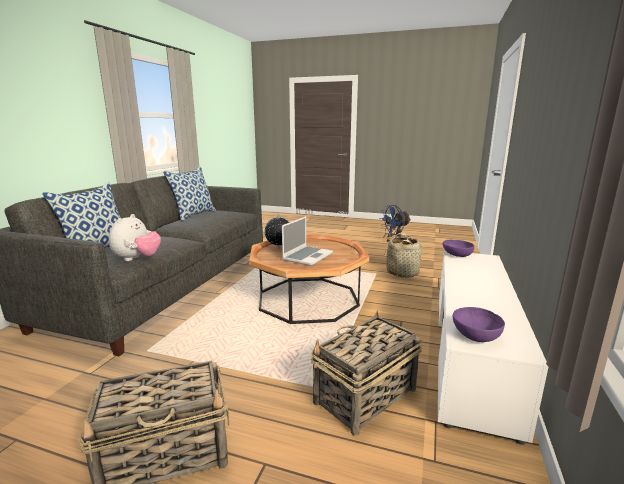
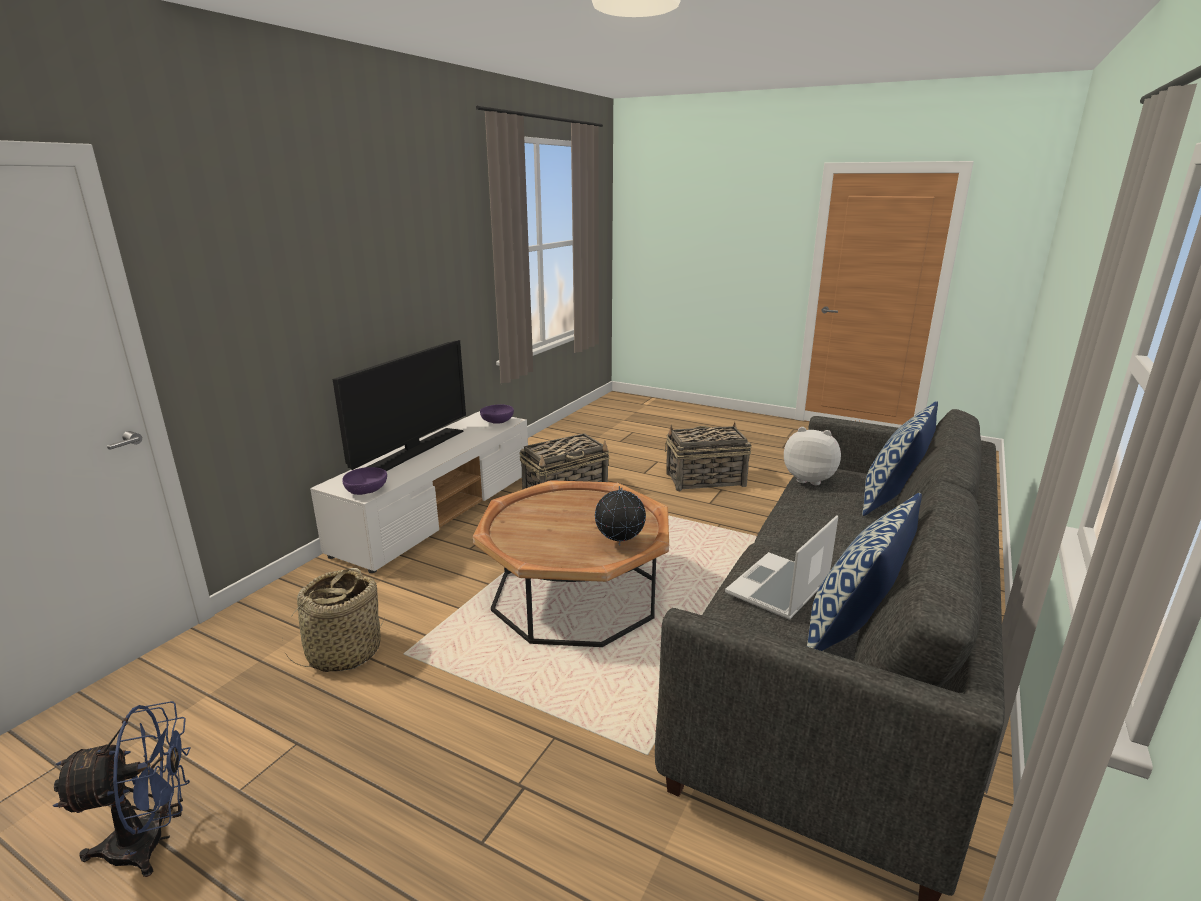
camera: 170 degrees left, 5 degrees up
(137, 259) = (809, 479): plush toy -> plush toy turned 90 degrees clockwise
(307, 256) = (577, 519): laptop -> laptop (779, 588)
(492, 286) = (413, 451): none -> television

